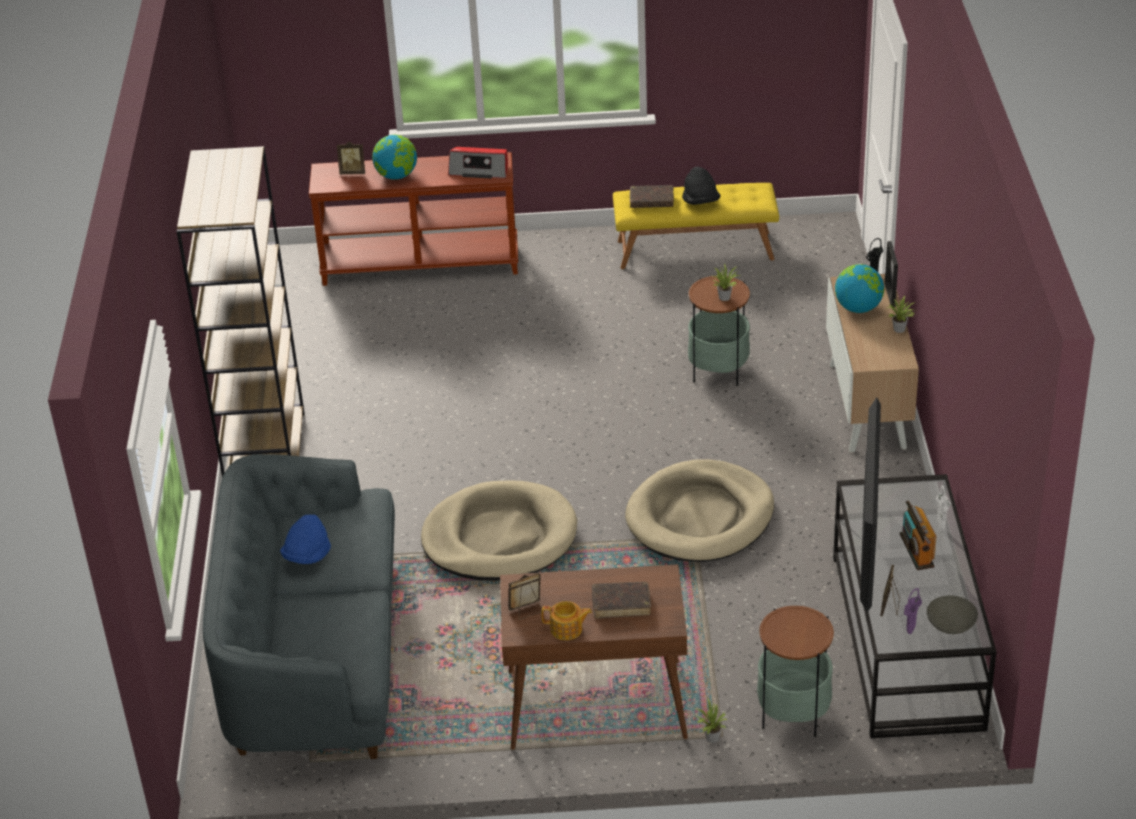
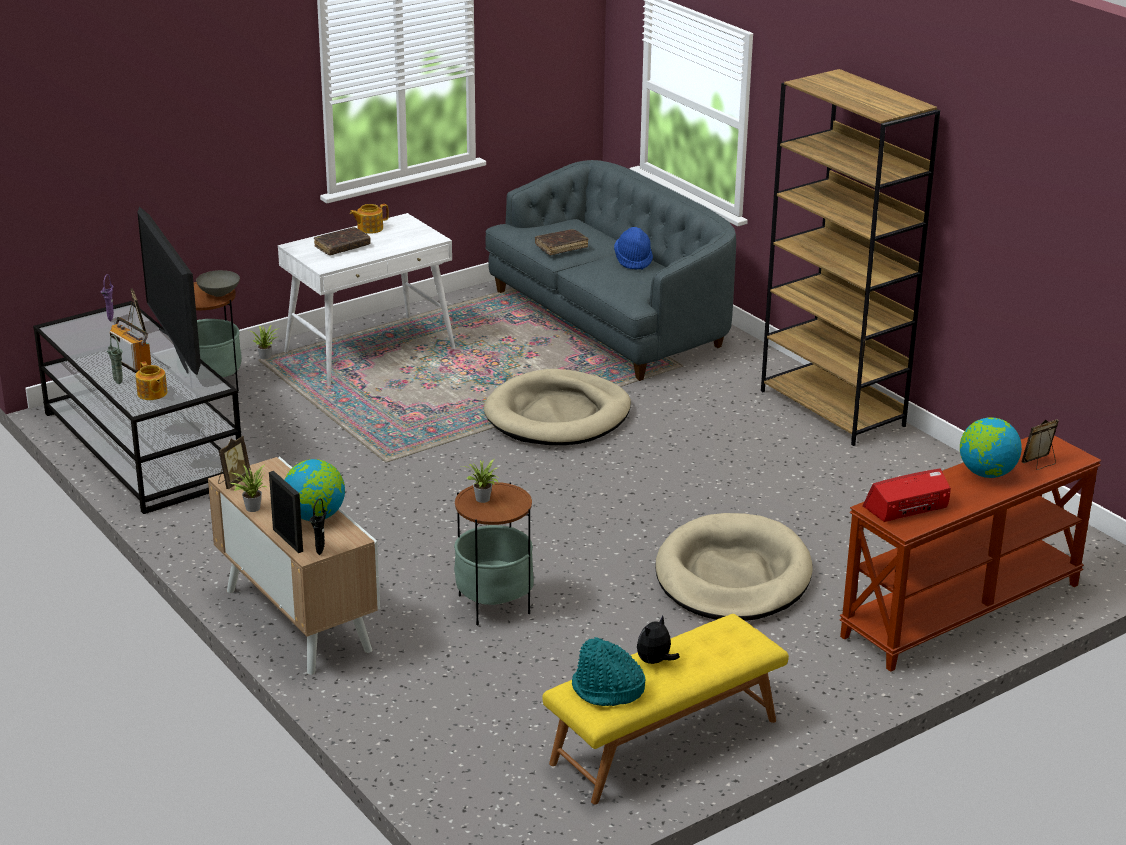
camera: 145 degrees right, 10 degrees down
(527, 611) = (409, 229): picture frame -> picture frame (233, 481)
(595, 705) = (370, 350): brown desk -> white desk
(651, 201) = (717, 642): brown book -> brown book (561, 247)
(700, 201) = (655, 662): black hat -> plush toy
(700, 517) = (394, 476): beige dog bed -> beige dog bed (733, 576)
(744, 195) = (607, 690): none -> turquoise hat
(915, 503) = (152, 393): none -> teapot
(941, 530) = (117, 382): white vase -> green vase
(951, 626) = (78, 330): grey bowl -> grey bowl (218, 294)

